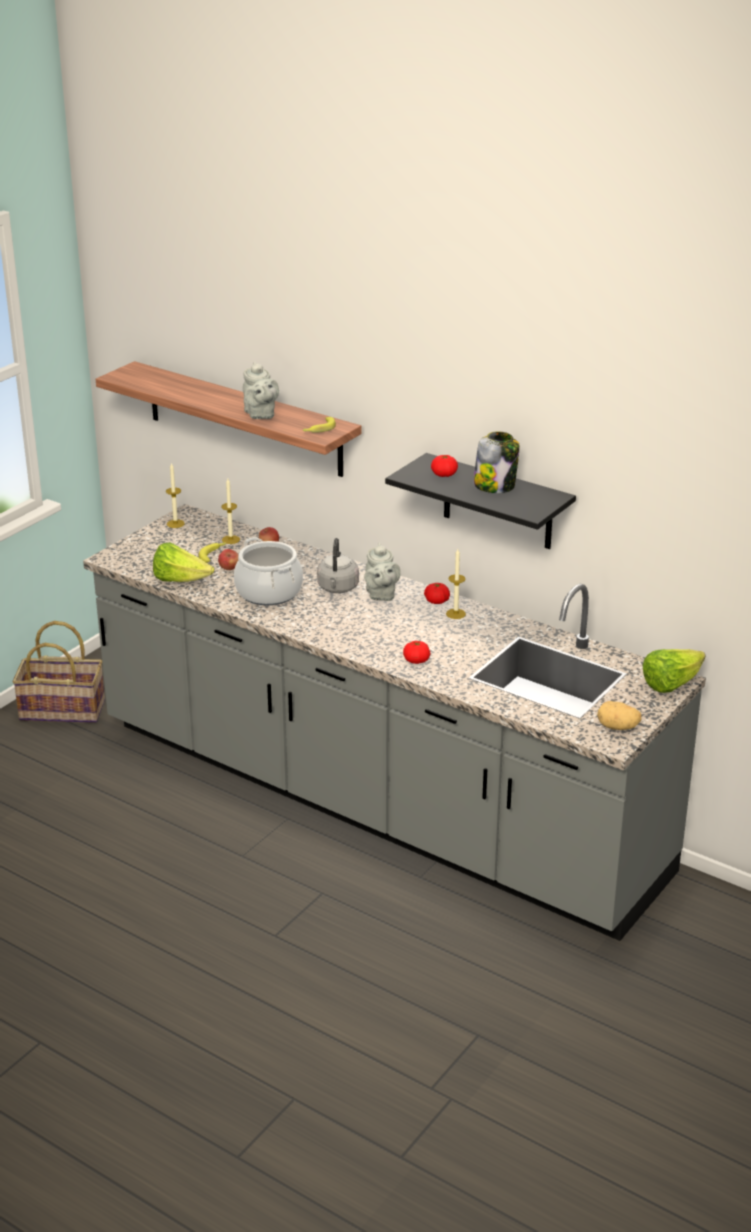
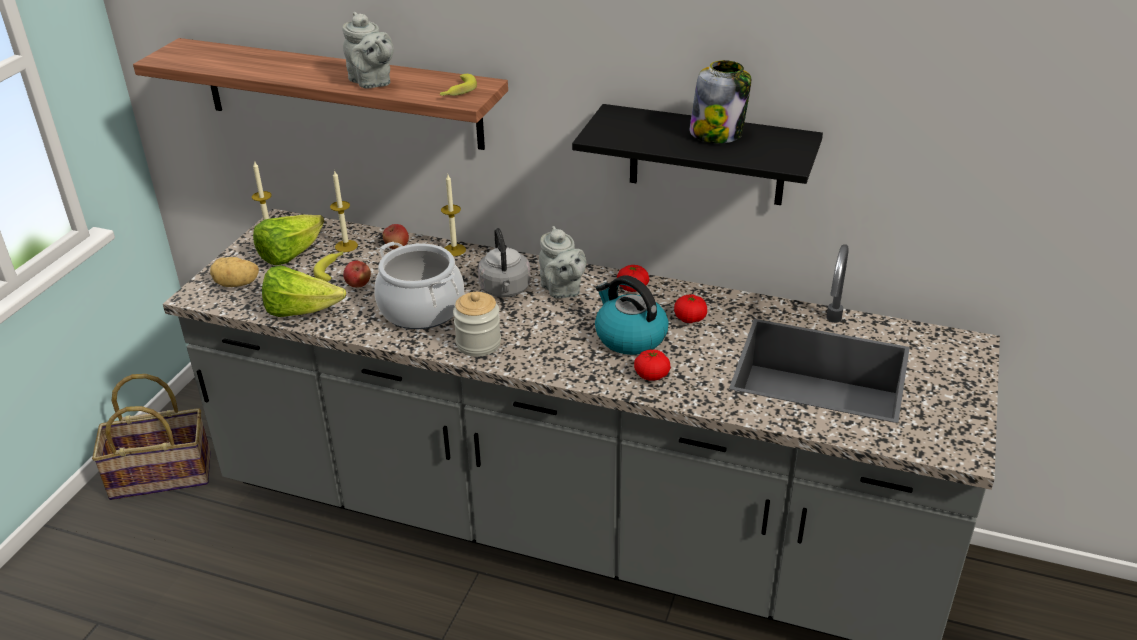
camera: 15 degrees left, 5 degrees up
(300, 621) = (478, 344): none -> jar
(414, 634) = (629, 337): none -> kettle
(444, 475) = (644, 128): tomato -> tomato (690, 318)
(455, 614) = (664, 300): candle -> candle (454, 250)
(617, 727) = (952, 428): potato -> potato (237, 284)
(671, 684) = (969, 352): lettuce -> lettuce (290, 255)

